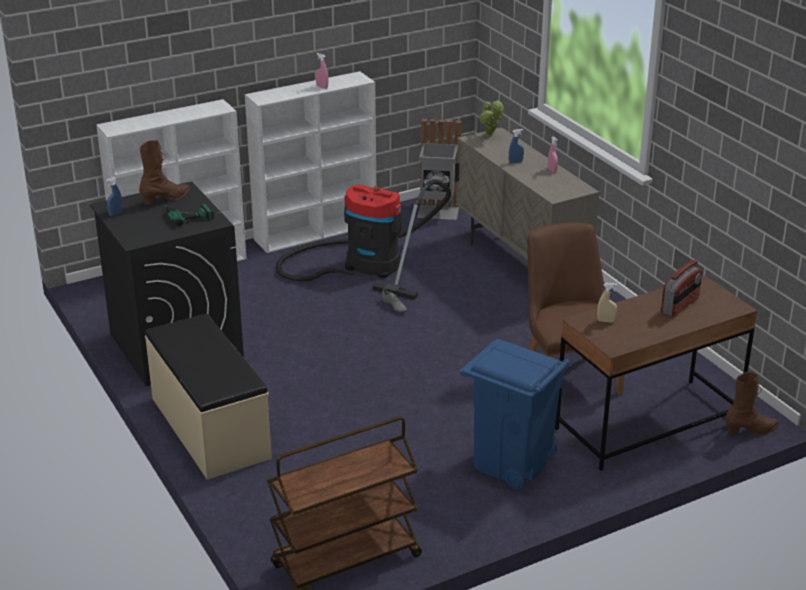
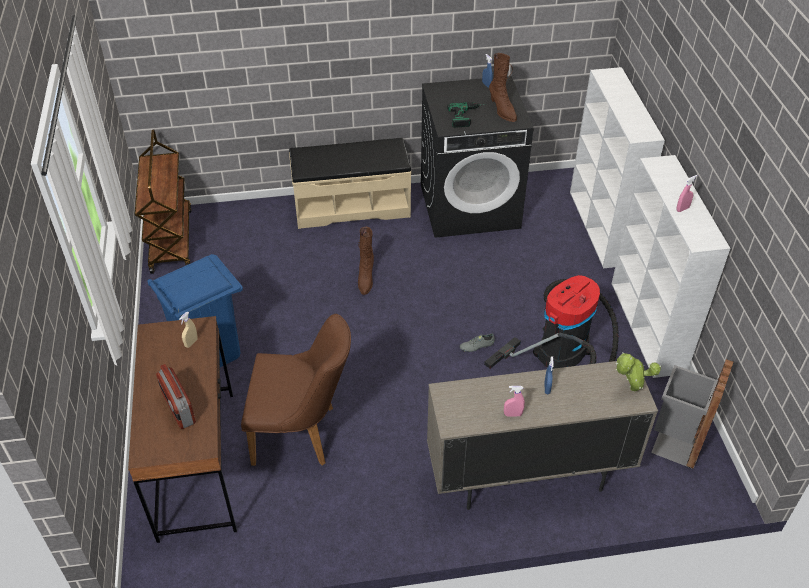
camera: 110 degrees right, 15 degrees up
(751, 431) = (136, 543): brown boot -> brown boot (365, 279)

